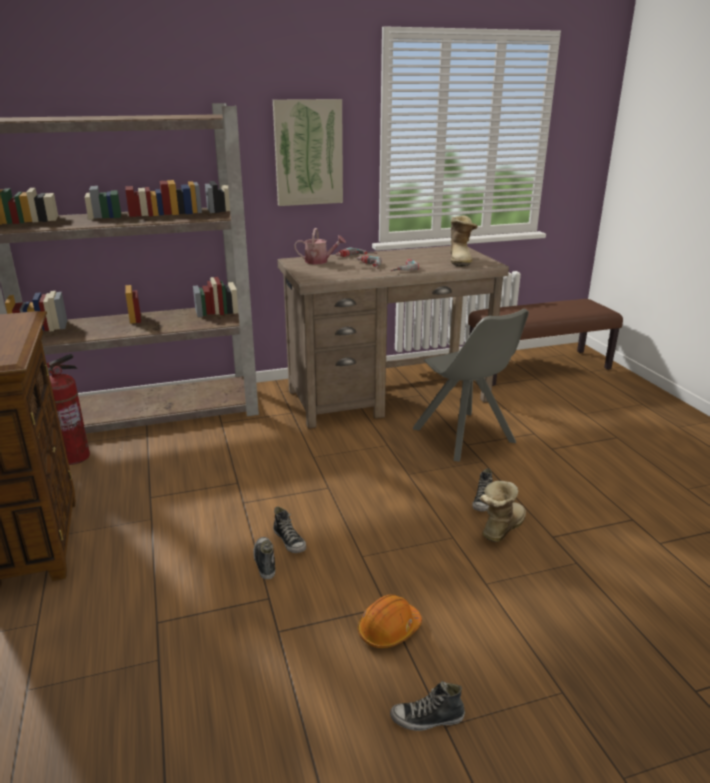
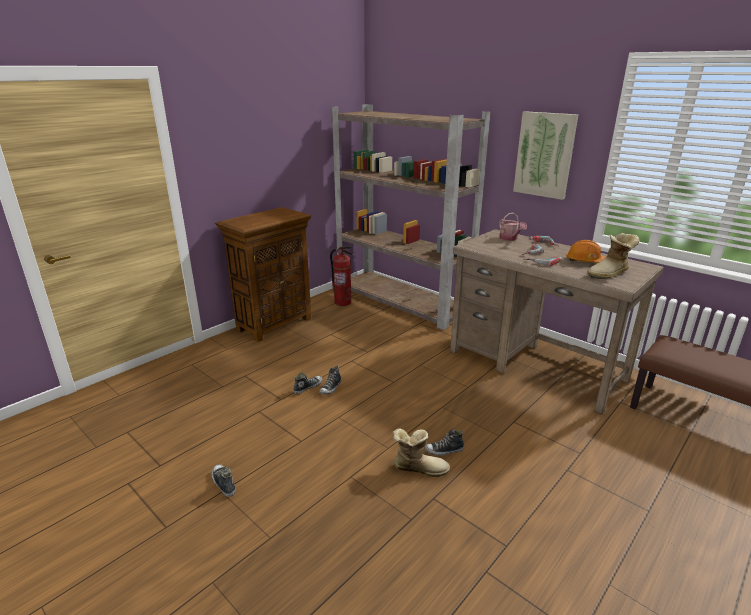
camera: 60 degrees right, 0 degrees up
(389, 630) = (282, 448): orange hard hat -> orange hard hat (584, 261)
(464, 437) = (523, 417): grey chair -> none

